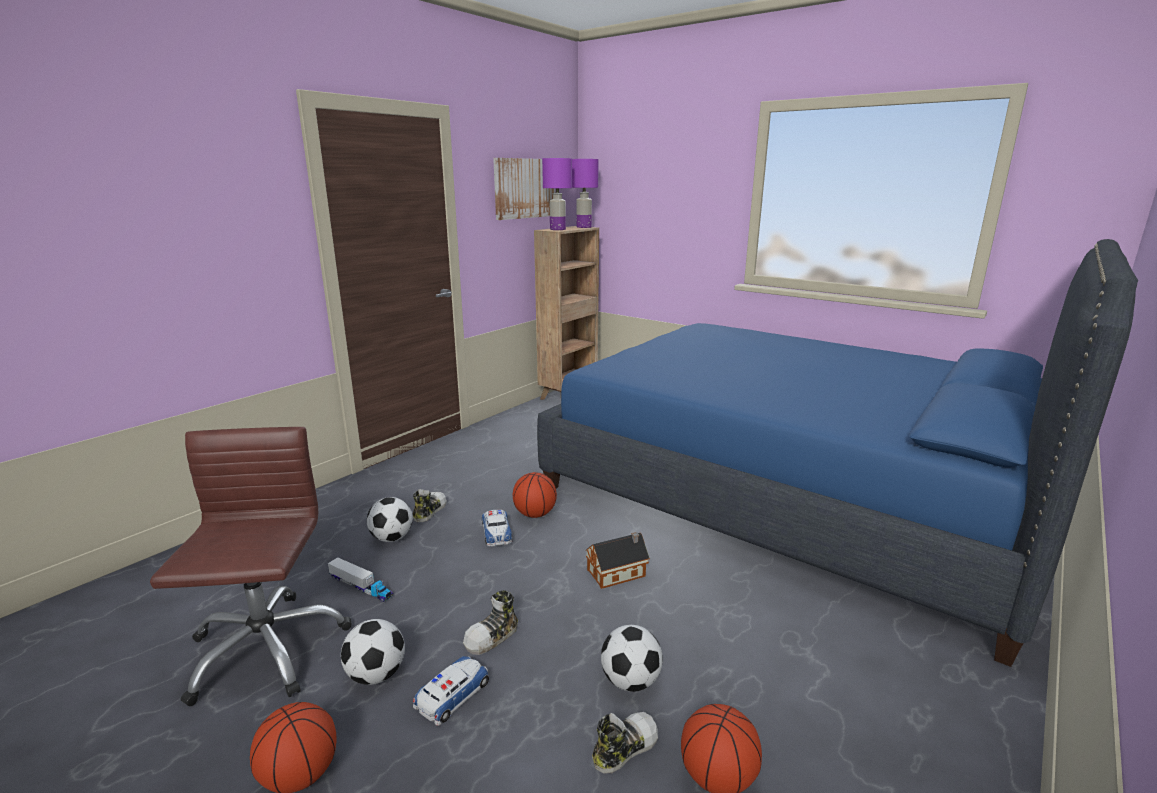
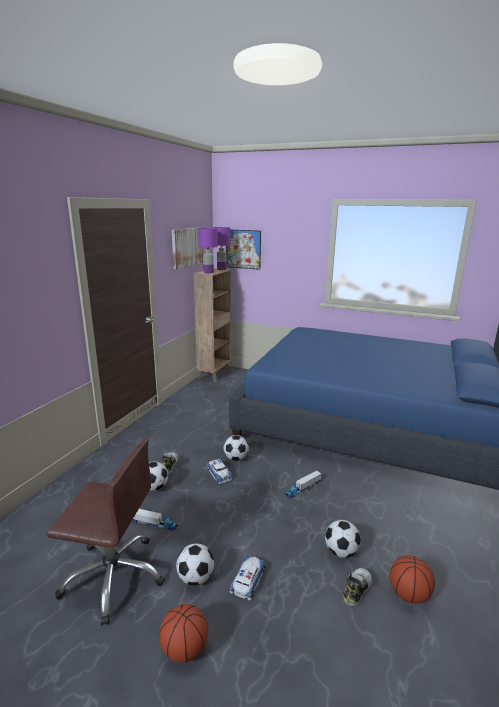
camera: 15 degrees left, 0 degrees up
(266, 649) = (114, 576): brown office chair -> brown office chair turned 120 degrees clockwise
(492, 636) = (252, 540): shoe -> none
(534, 514) = (236, 458): basketball -> football
(618, 573) = (303, 488): toy house -> toy truck
(620, 195) = (243, 249): none -> picture

